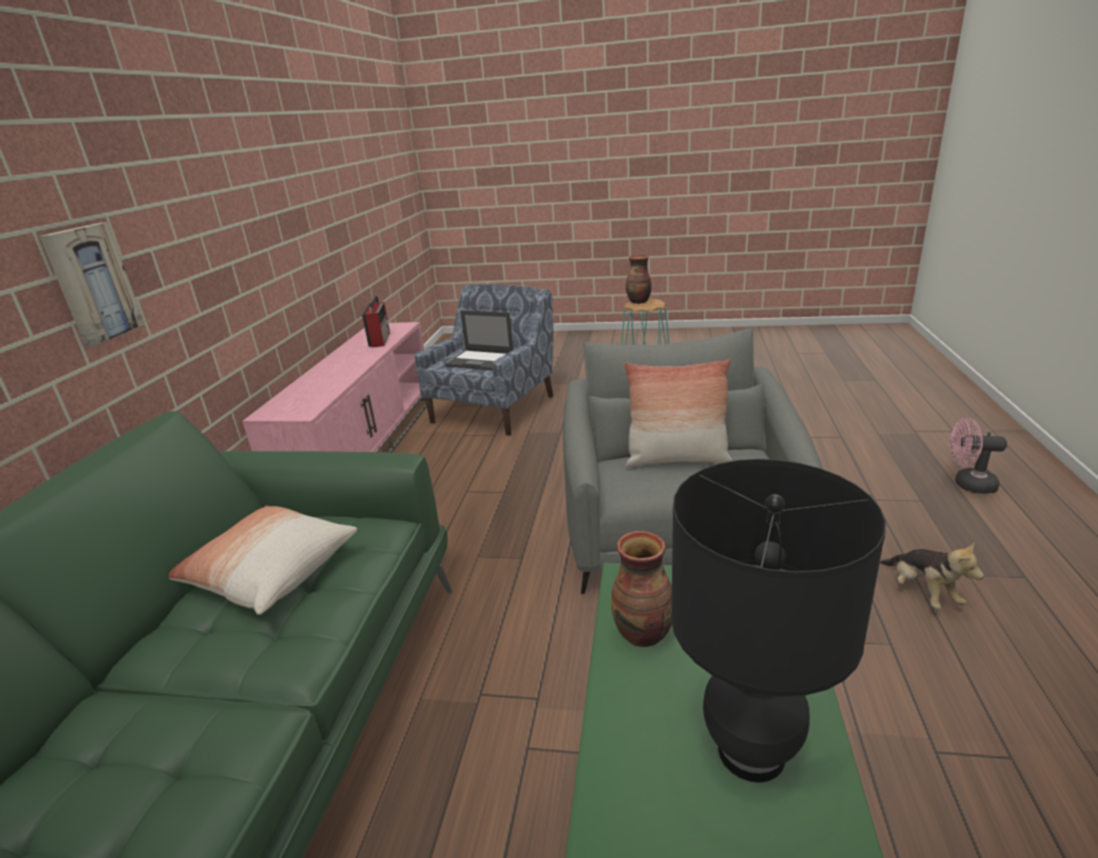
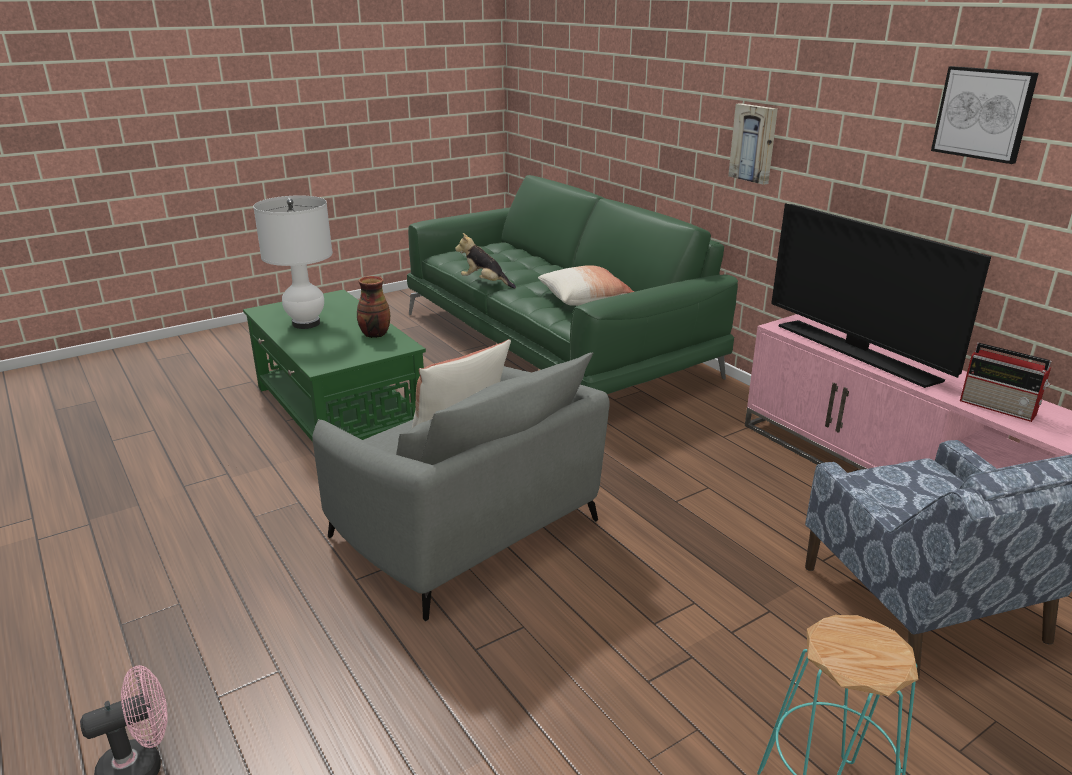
camera: 135 degrees right, 0 degrees up
(254, 168) = (983, 113): none -> picture
(333, 380) = (857, 352): none -> television
(481, 360) = (907, 496): laptop -> none
(638, 302) = (880, 647): vase -> none
(751, 753) = (306, 323): black table lamp -> white table lamp
(922, 593) = (227, 566): plush toy -> plush toy (485, 283)

